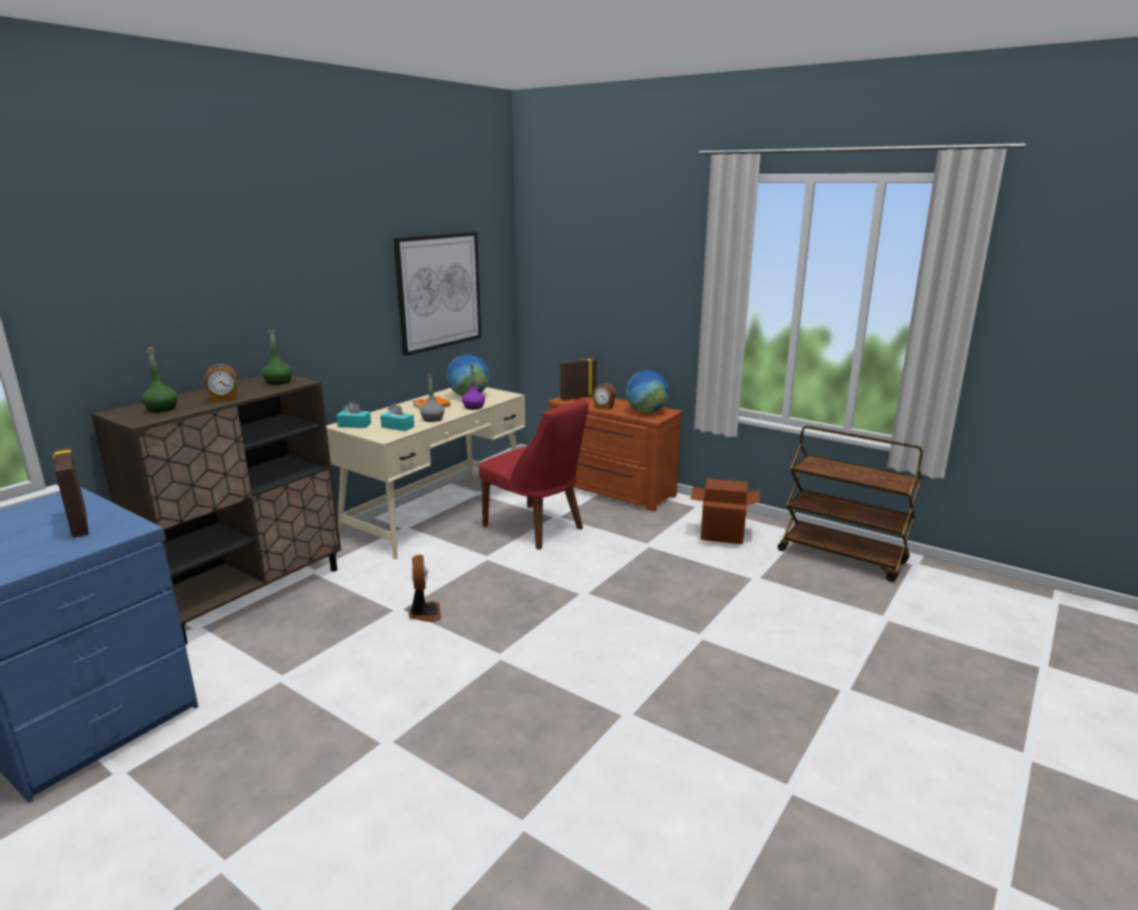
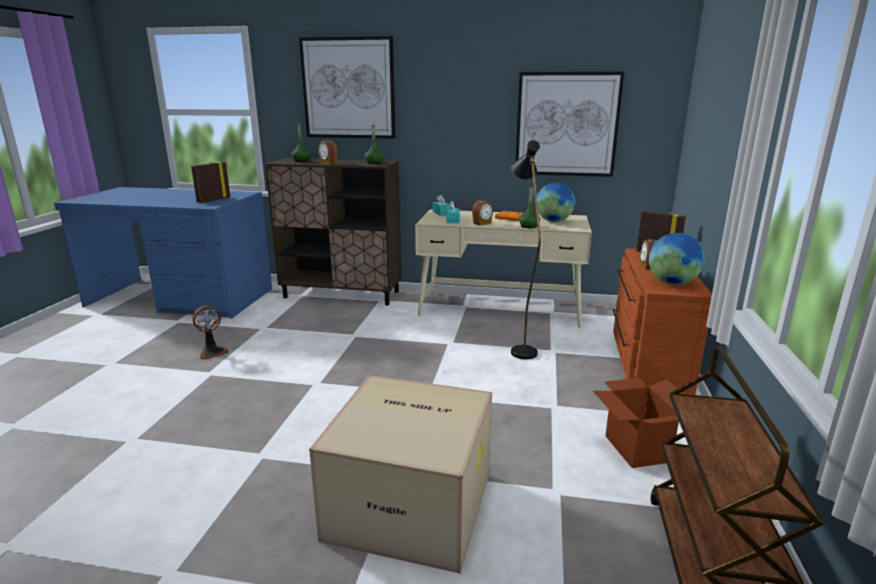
camera: 65 degrees right, 0 degrees up
(188, 279) = (348, 88): none -> picture
(424, 613) = (355, 344): fan -> fan (212, 352)
(432, 419) = (482, 223): grey bottle -> alarm clock
(473, 407) = (529, 226): purple bottle -> green bottle
(536, 528) = (520, 348): red chair -> black floor lamp
(745, 640) = (413, 504): none -> cardboard box

